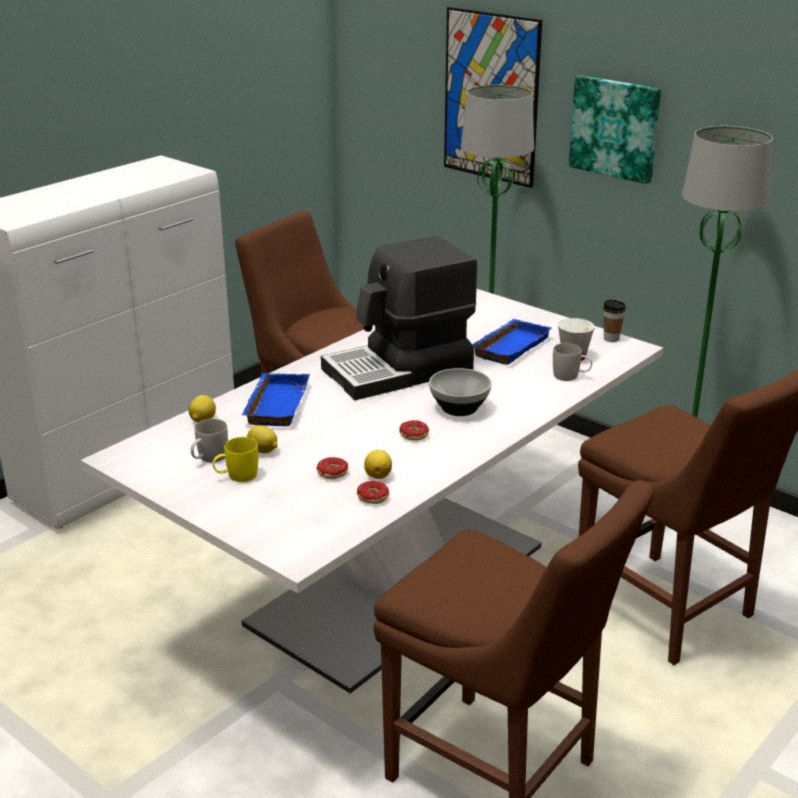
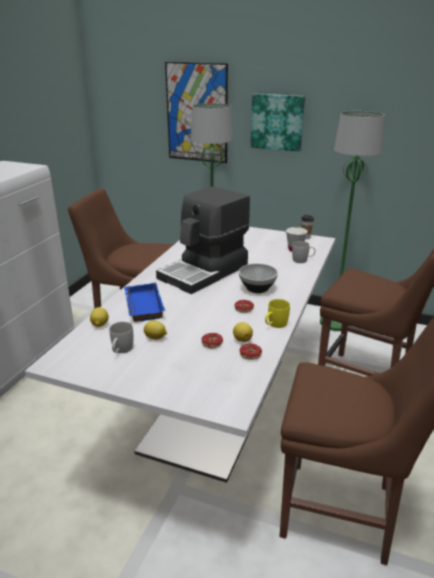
camera: 20 degrees left, 0 degrees up
(236, 476) = (149, 359): yellow mug -> yellow mug (275, 325)
(509, 346) = (256, 249): blue tray -> none

